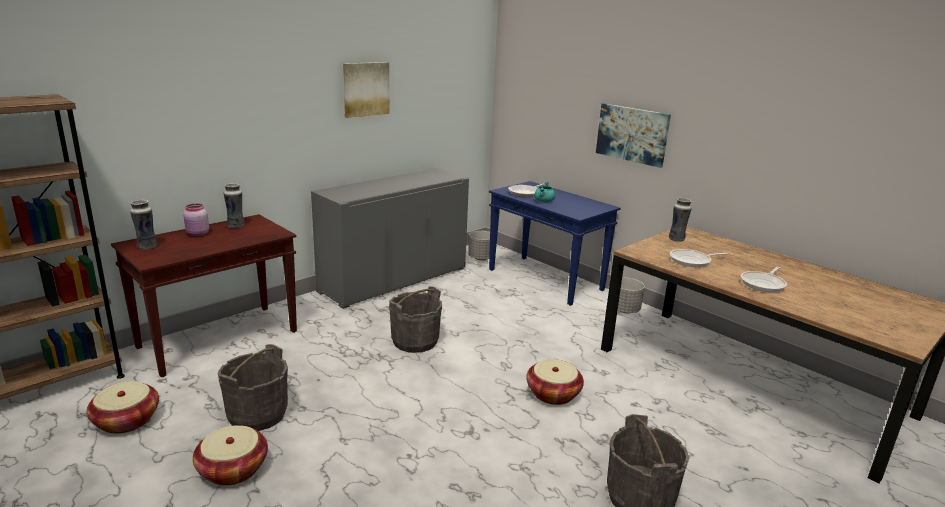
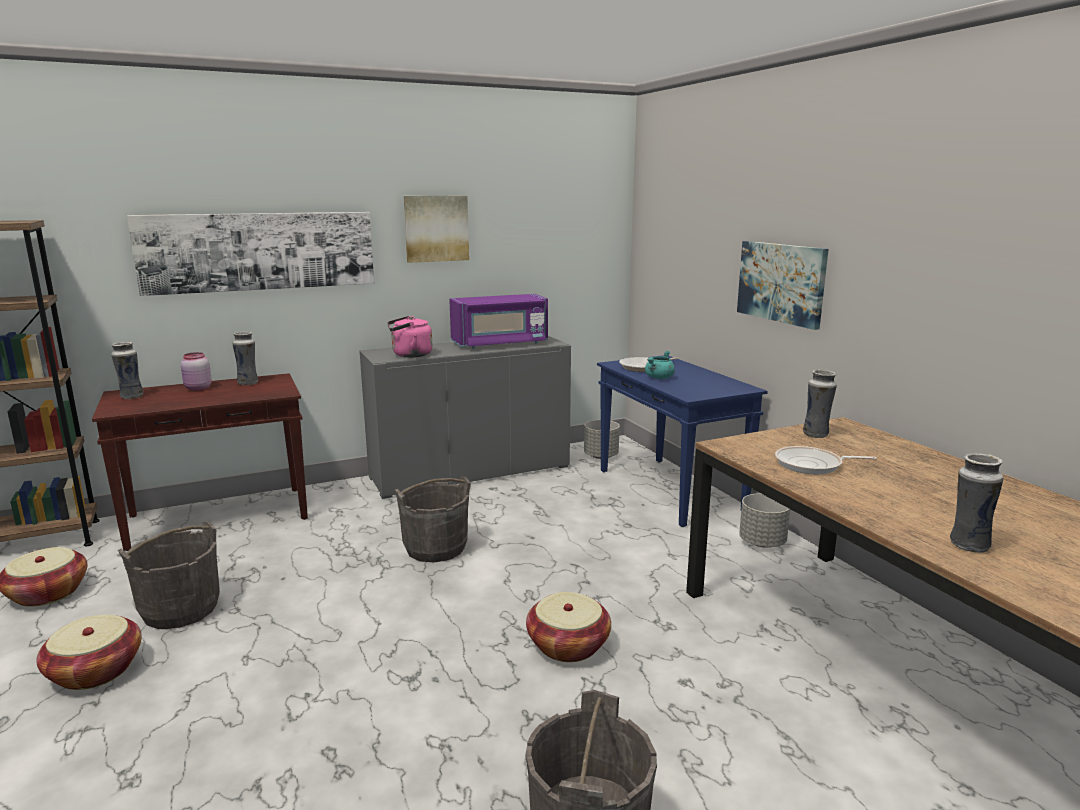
camera: 20 degrees right, 5 degrees down
(235, 113) = (259, 251): none -> picture
(358, 193) = (409, 355): none -> pink kettle
(416, 179) = (500, 344): none -> purple microwave
(764, 284) = (912, 508): frying pan -> none
(804, 303) = (967, 545): none -> vase

